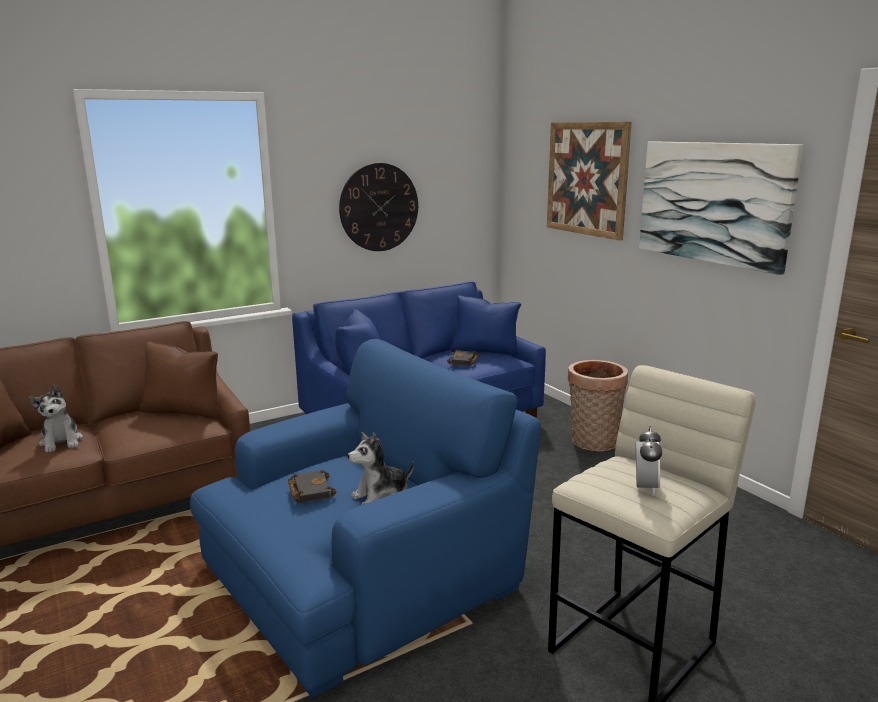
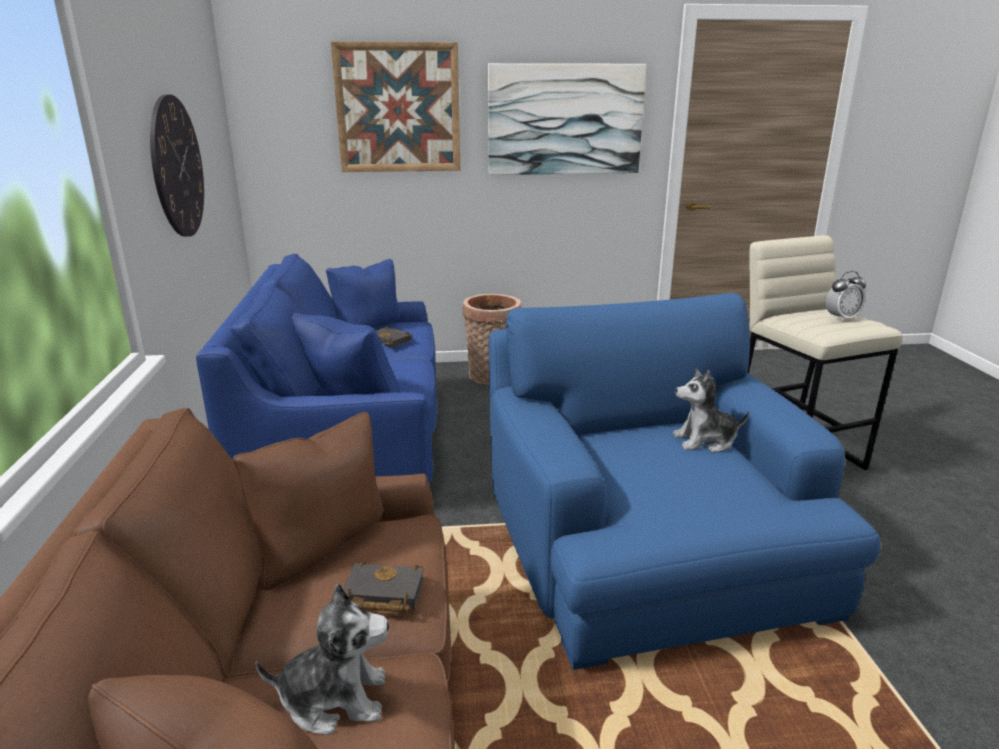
camera: 65 degrees left, 5 degrees up
(309, 490) = (677, 474): black book -> black book (381, 594)
(381, 497) = (705, 441): plush toy -> plush toy turned 90 degrees clockwise
(645, 487) = (841, 318): alarm clock -> alarm clock turned 120 degrees clockwise

